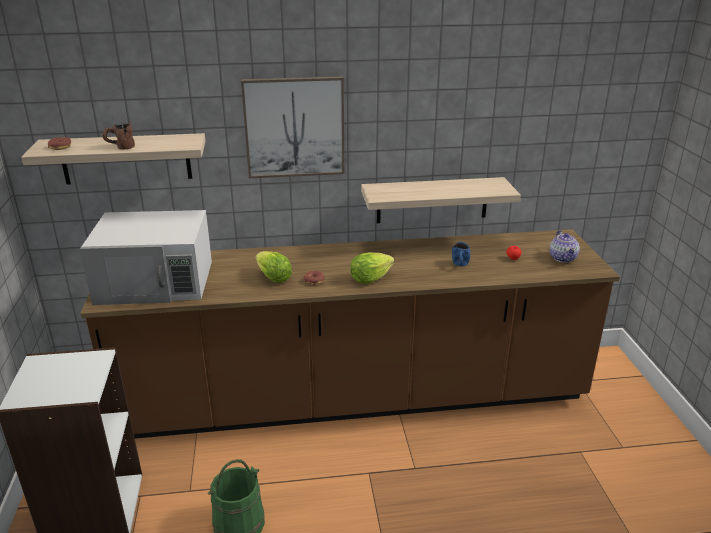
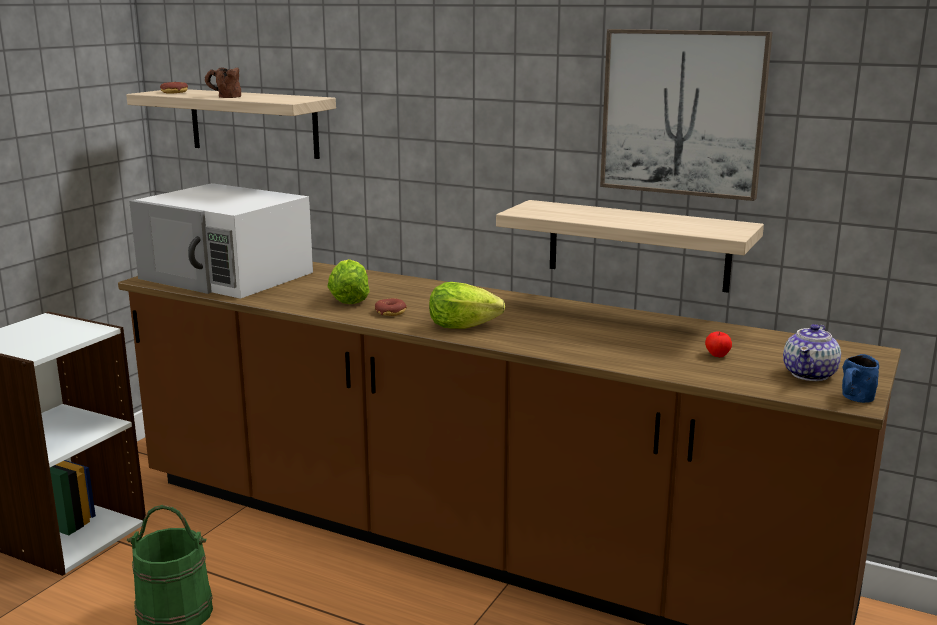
camera: 35 degrees right, 10 degrees down
(294, 127) = (441, 100): picture -> picture (683, 113)
(460, 265) = (616, 343): blue mug -> blue mug (854, 400)

